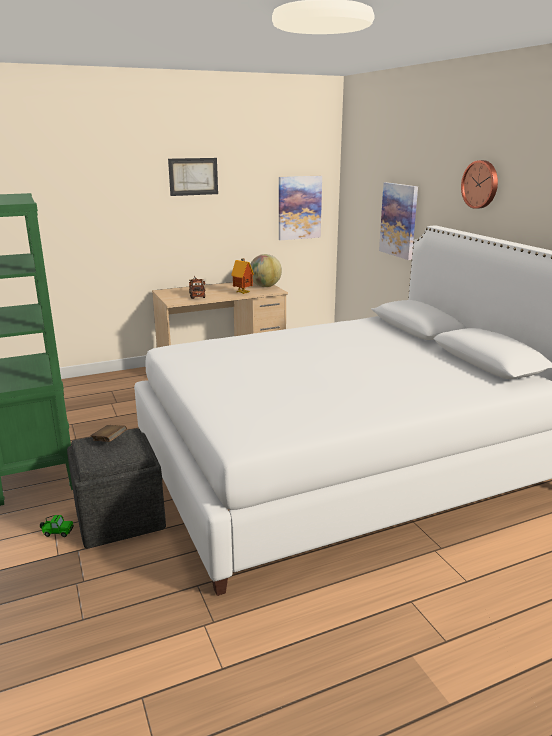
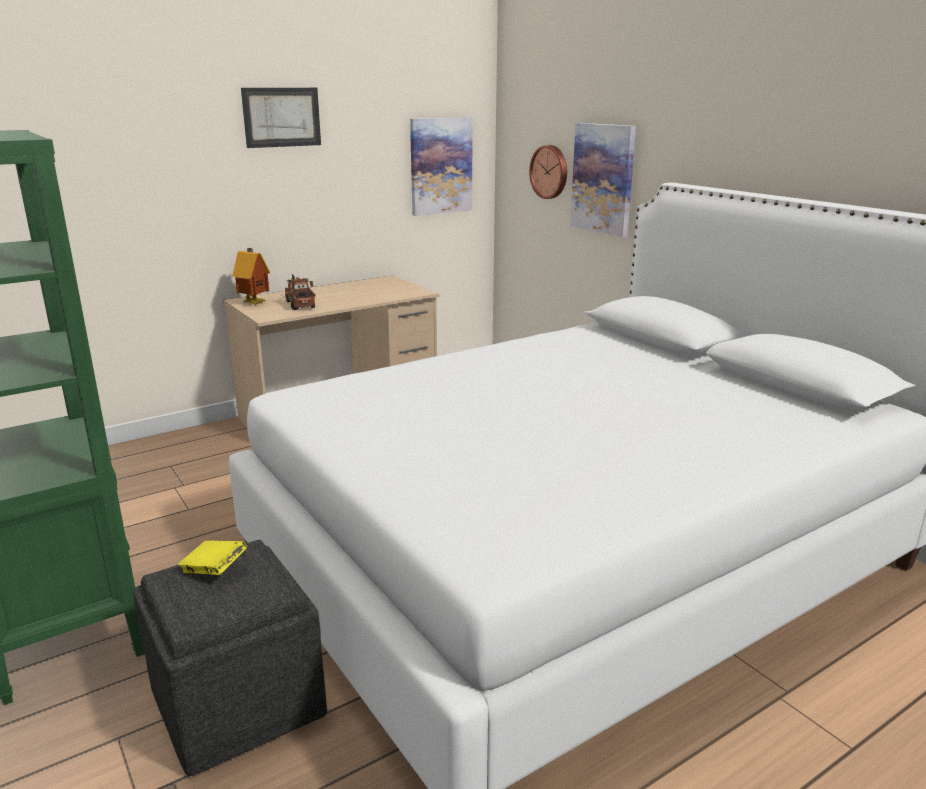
camera: 10 degrees left, 0 degrees up
(57, 532) = (126, 748): toy car -> none
(109, 440) = (214, 570): brown book -> yellow book
(243, 293) = (371, 297): toy house -> toy house (255, 303)
(265, 286) = (401, 286): globe -> none
(481, 184) = (750, 116): wall clock -> wall clock (550, 172)

